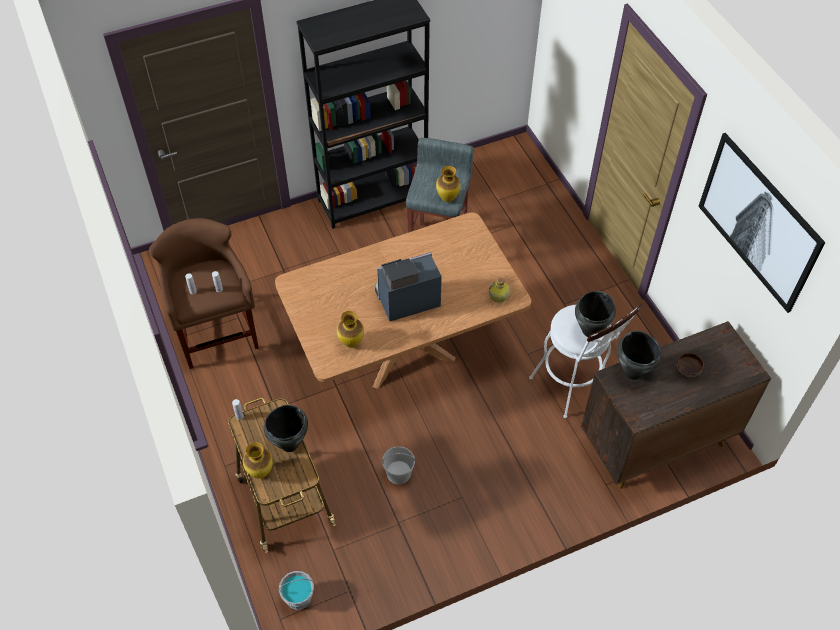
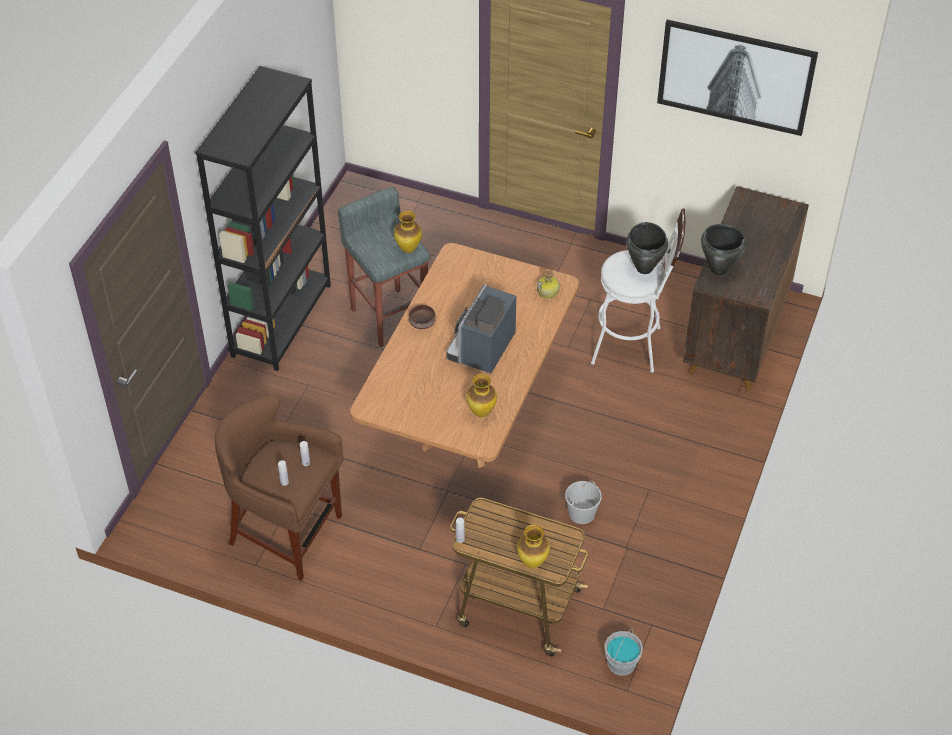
camera: 45 degrees left, 5 degrees down
(289, 444) = (527, 525): black cooking pot -> none
(687, 369) = (750, 239): brown bowl -> brown bowl (421, 322)

